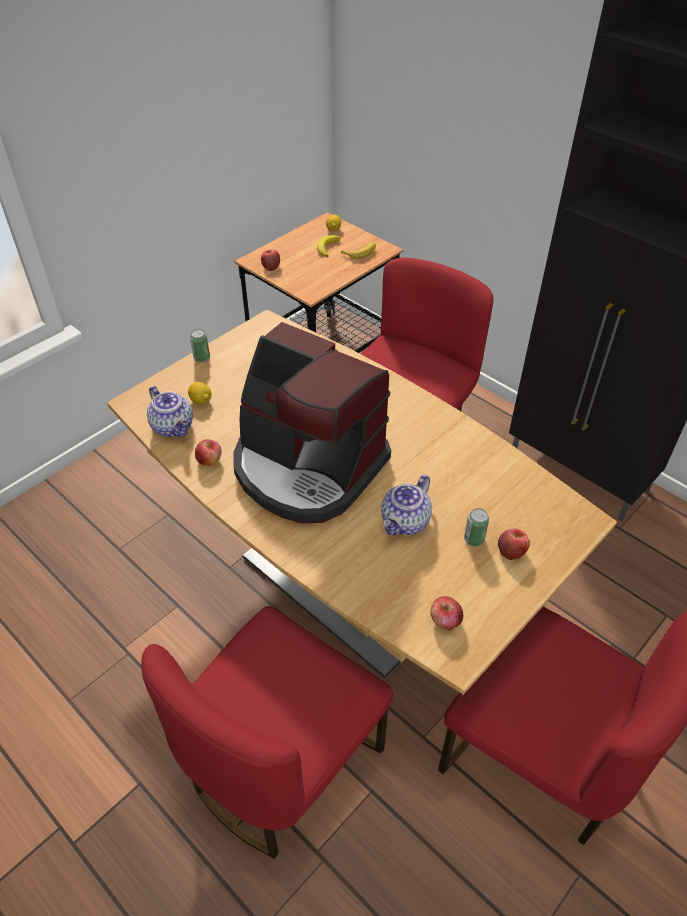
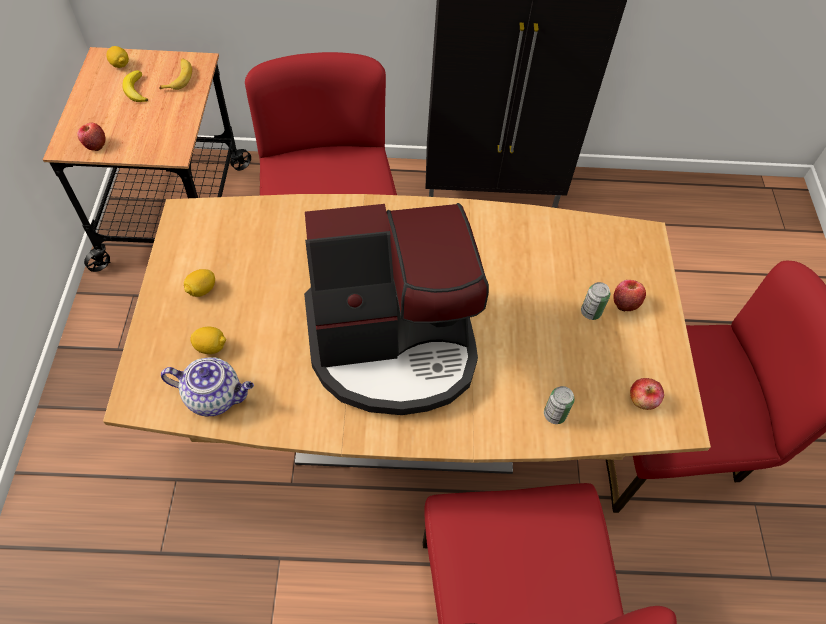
camera: 45 degrees left, 10 degrees up
(202, 358) = (156, 298): can -> can (554, 414)
(209, 460) = (293, 405): apple -> none
(230, 368) = (201, 290): none -> lemon
(405, 522) = (527, 336): teapot -> none

